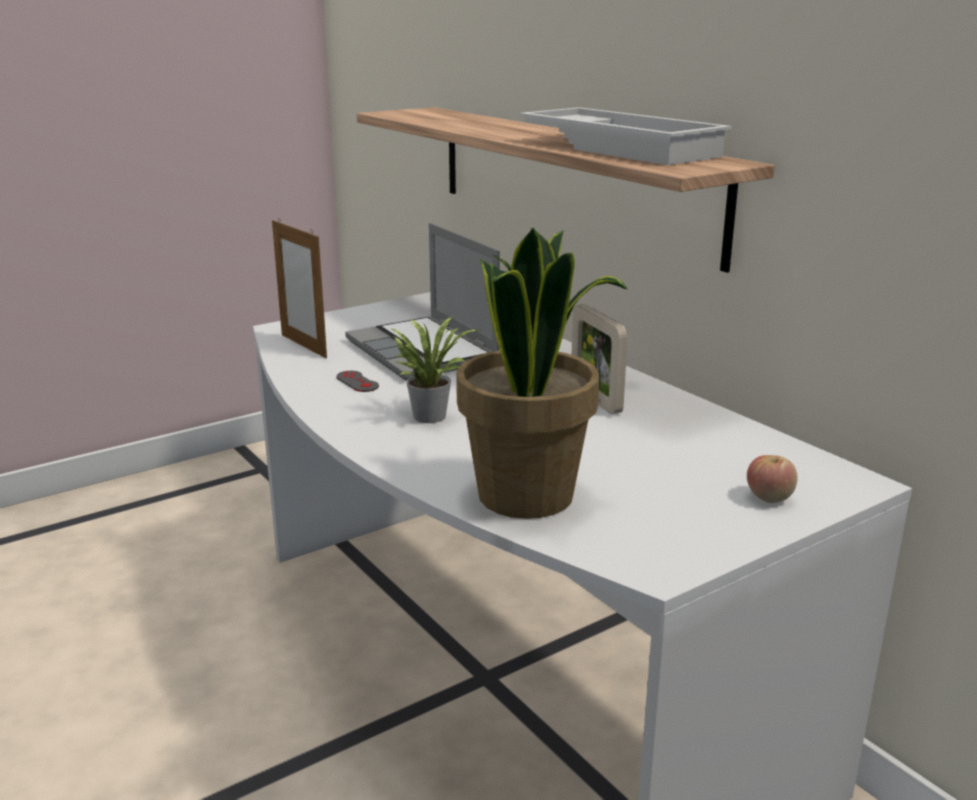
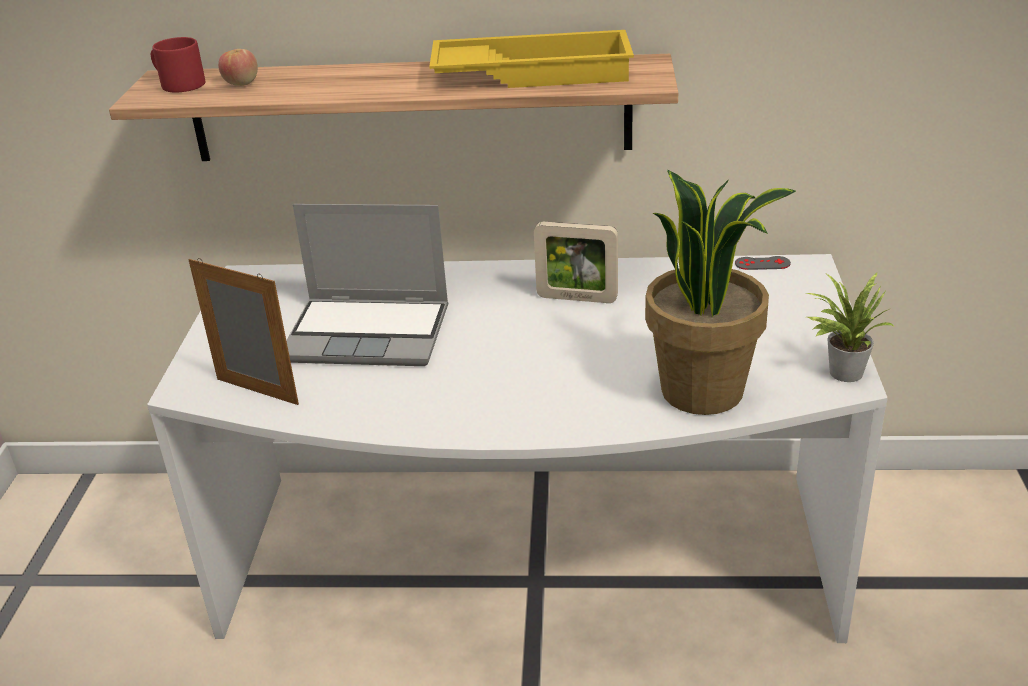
camera: 50 degrees left, 10 degrees up
(303, 346) = (257, 391): picture frame -> picture frame turned 150 degrees counterclockwise
(357, 382) = (391, 391): grey game controller -> grey game controller (762, 263)
(421, 112) = (177, 84): none -> red mug
(429, 414) = (511, 380): potted plant -> potted plant (841, 371)
(622, 148) = (533, 72): white tray -> yellow tray
(769, 497) = (797, 303): apple -> apple (241, 83)

